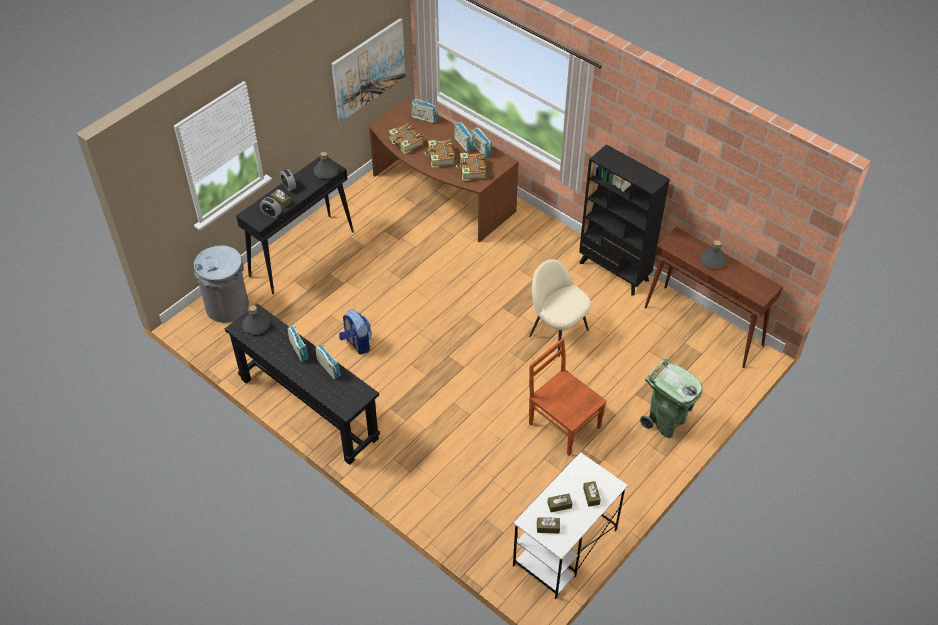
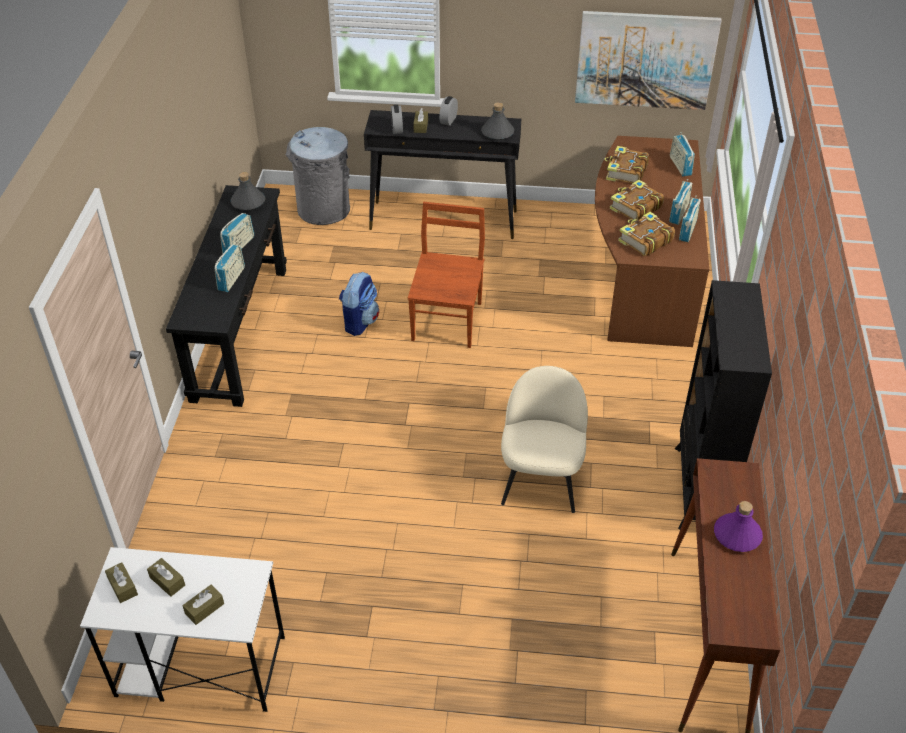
camera: 55 degrees right, 5 degrees down
(563, 424) = (396, 564): brown chair -> brown chair (447, 319)
(665, 422) = (493, 679): green trash can -> none
(713, 260) = (737, 535): grey bottle -> purple bottle

